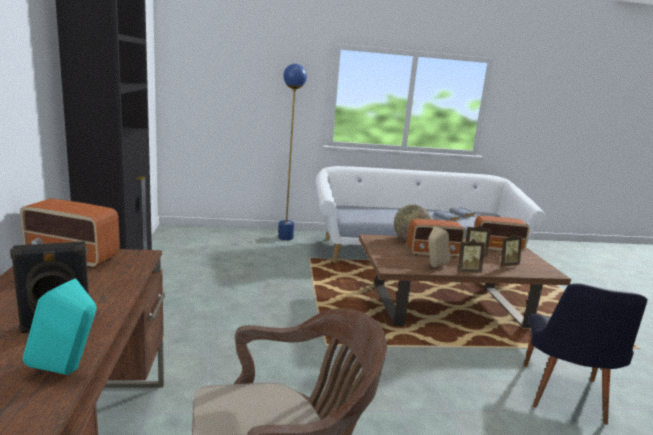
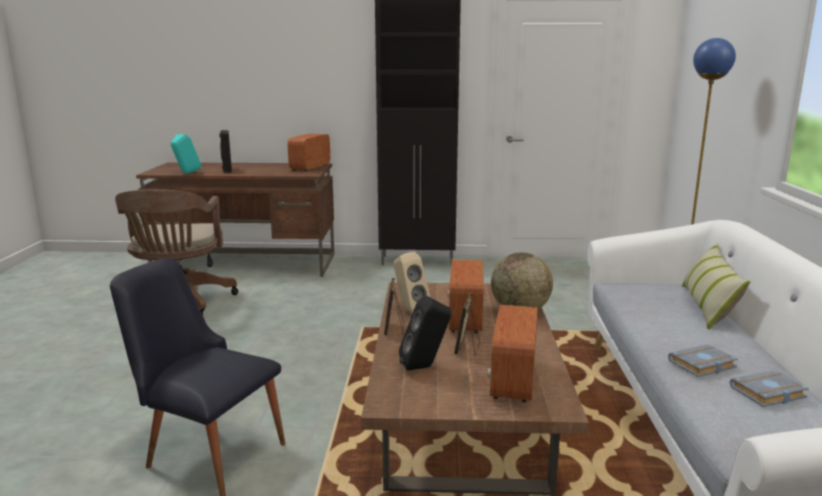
camera: 100 degrees right, 0 degrees up
(374, 207) = (707, 307): none -> pillow
(506, 264) = (425, 367): picture frame -> black speaker

